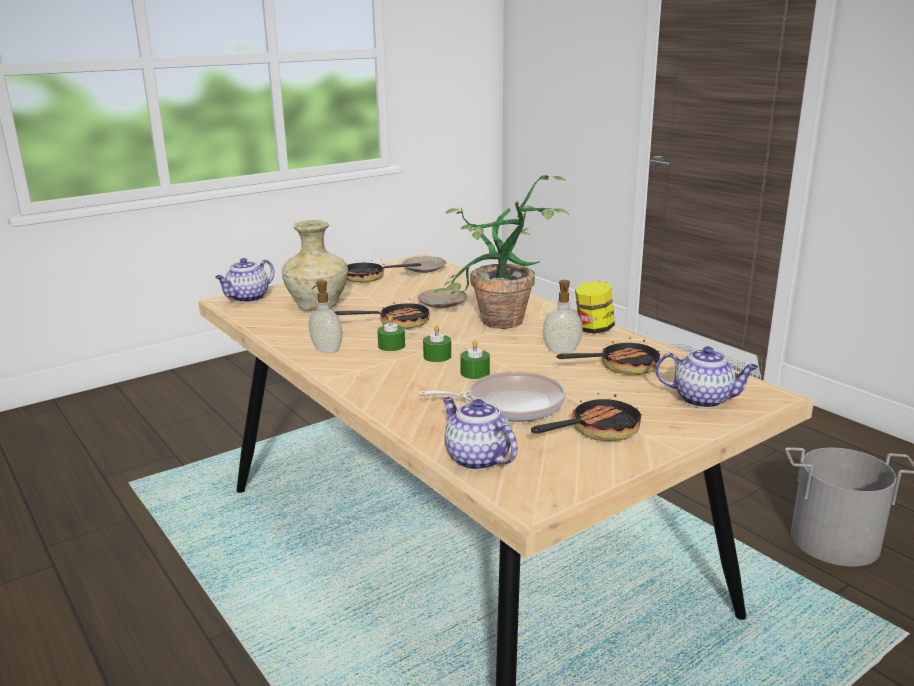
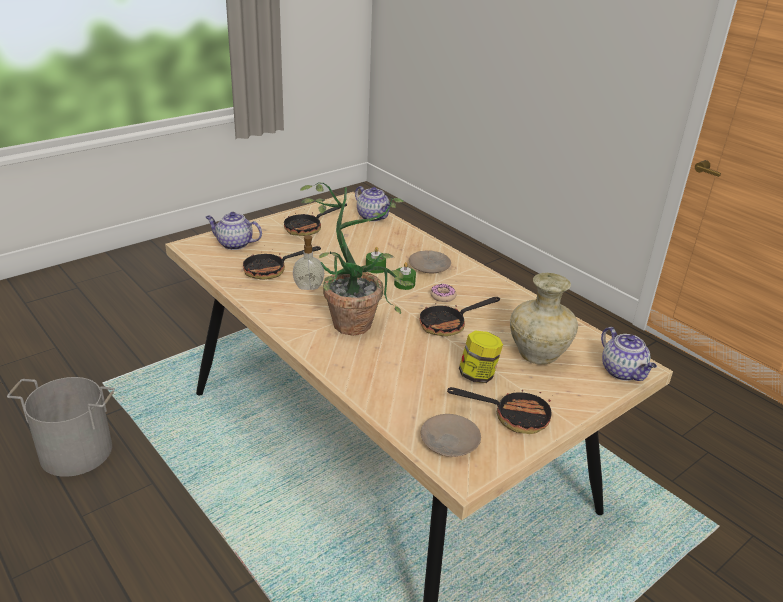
camera: 175 degrees right, 10 degrees up
(247, 298) = (623, 372): teapot -> teapot turned 120 degrees clockwise
(326, 350) = (492, 292): soap dispenser -> none
(391, 346) = (443, 296): green candle -> donut
(442, 304) = (411, 355): beige plate -> beige plate (429, 266)
(510, 404) = (354, 244): frying pan -> none
(593, 329) = (273, 311): jar -> jar (478, 375)

